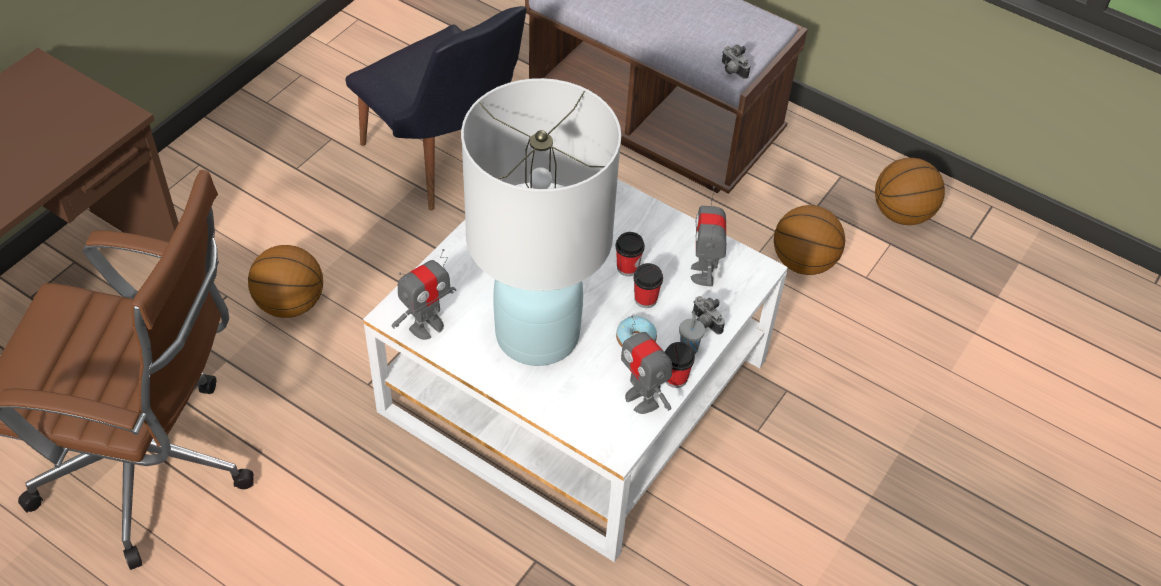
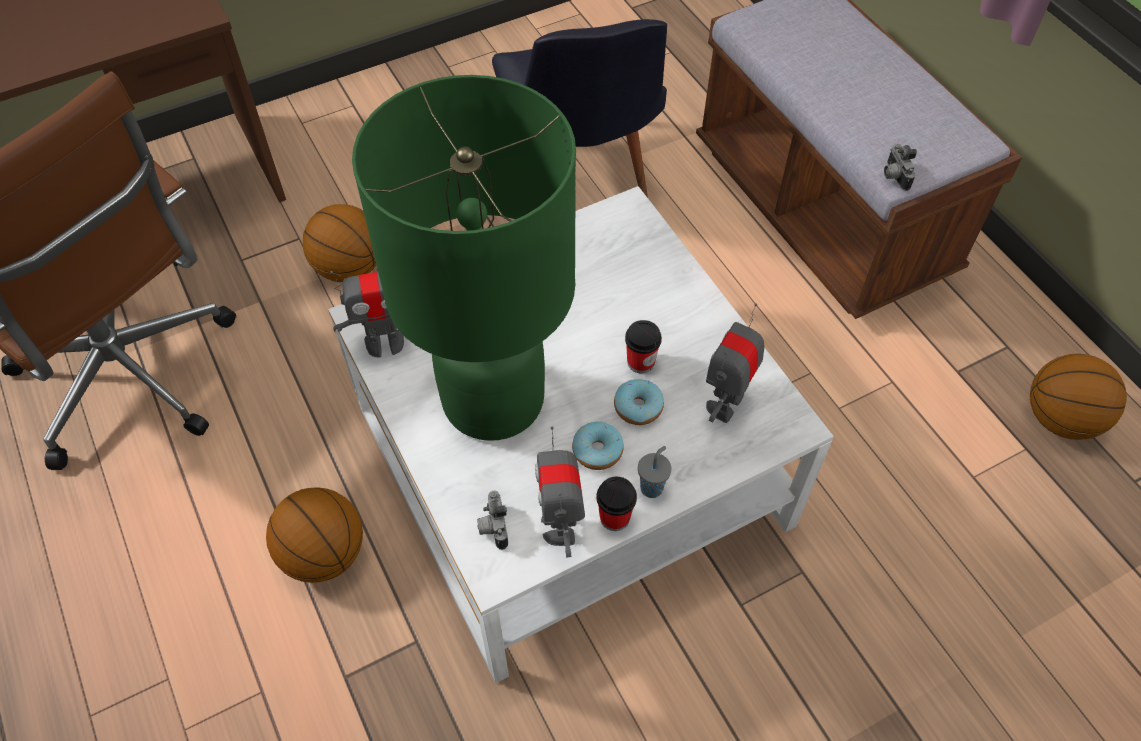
camera: 30 degrees right, 5 degrees up
(536, 333) = (492, 398): white table lamp -> green table lamp
(645, 299) = (638, 407): cup -> donut
(704, 324) = (689, 465): camera -> camera (493, 527)
(803, 262) = (905, 429): basketball -> basketball (324, 553)

